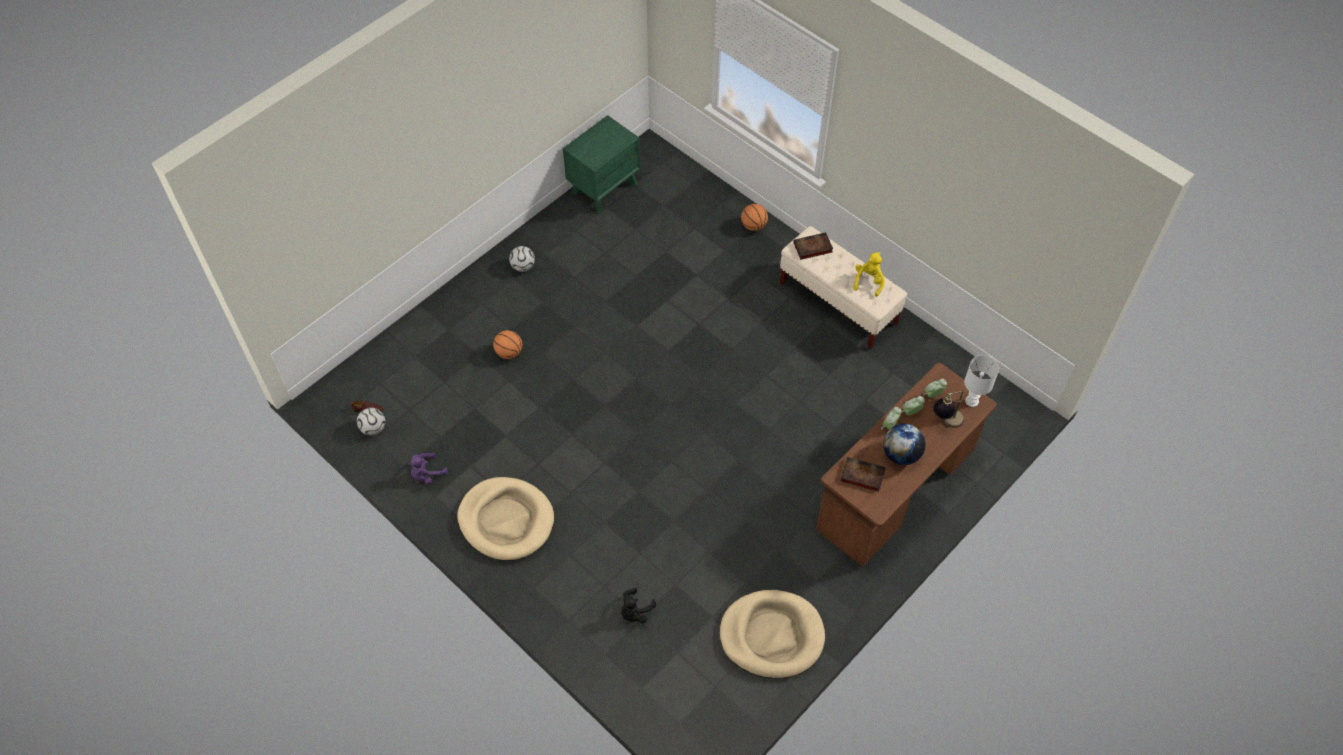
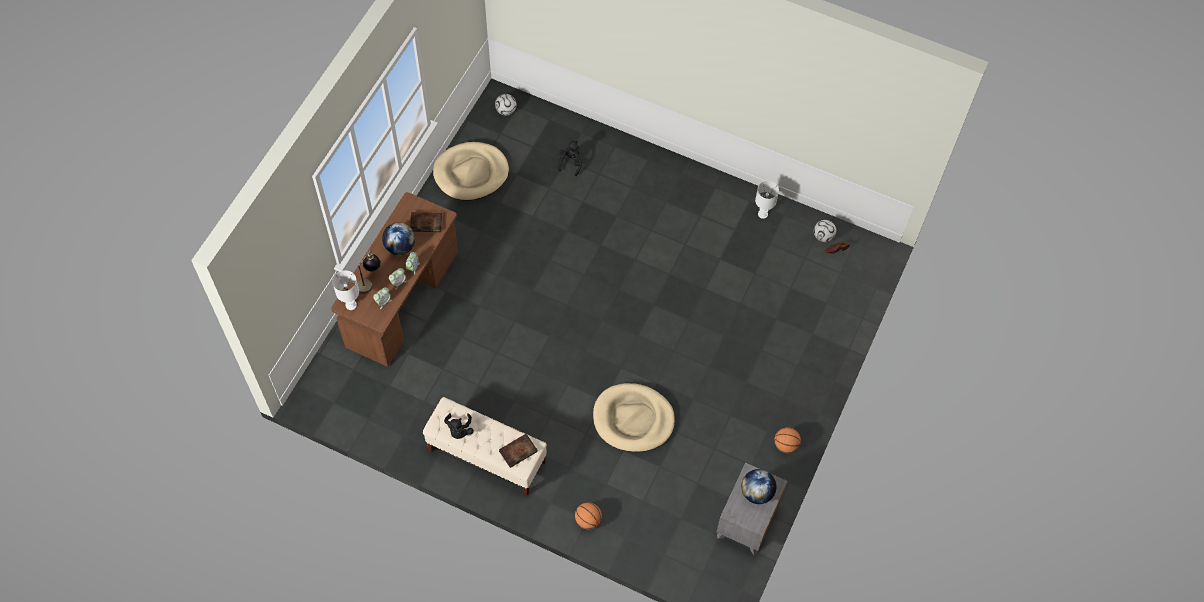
camera: 160 degrees right, 5 degrees up
(427, 474) = (763, 214): purple plush toy -> white table lamp
(506, 520) = (688, 198): beige dog bed -> beige dog bed (633, 419)
(509, 352) = (751, 327): basketball -> basketball (785, 445)
(523, 266) = (781, 412): football -> football (506, 111)
(596, 146) = (756, 492): none -> globe
(604, 187) = (747, 522): green nightstand -> grey nightstand
(868, 281) = (459, 430): yellow plush toy -> black plush toy

